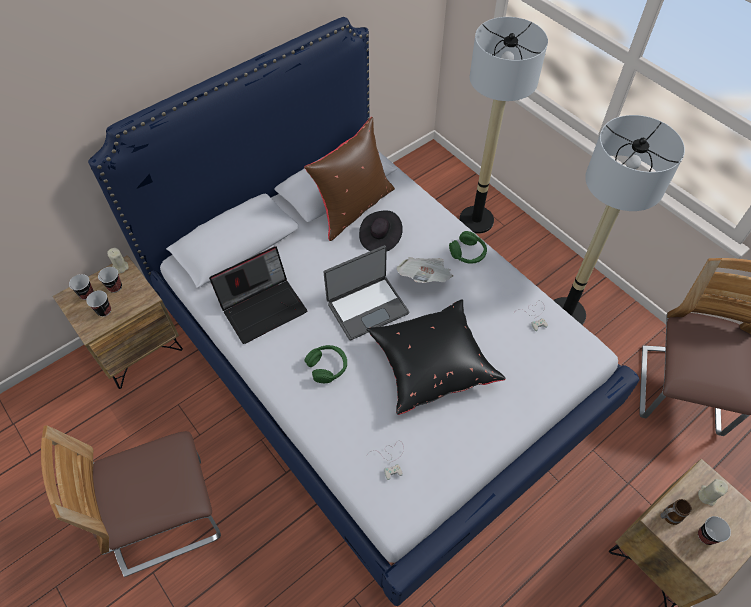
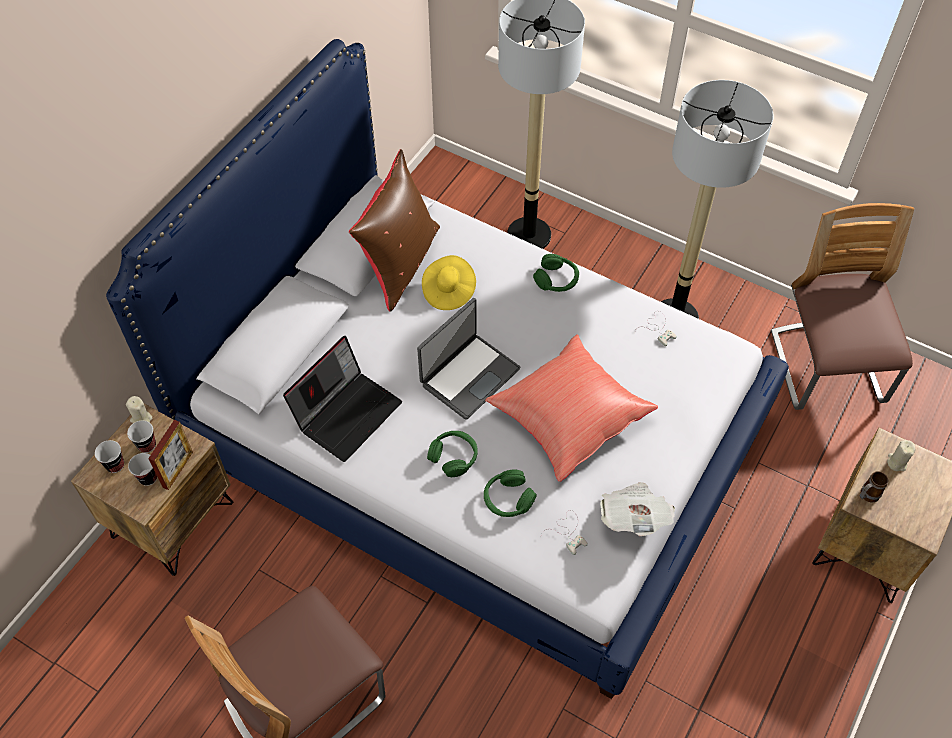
camera: 20 degrees left, 0 degrees up
(127, 311) = (178, 469): none -> picture frame
(354, 414) = (508, 499): none -> green headphones
(380, 238) = (448, 291): black hat -> yellow hat
(425, 278) = (520, 322): newspaper -> newspaper (634, 517)
(431, 364) = (567, 418): black pillow -> red pillow
(706, 536) = (908, 502): cup -> none

